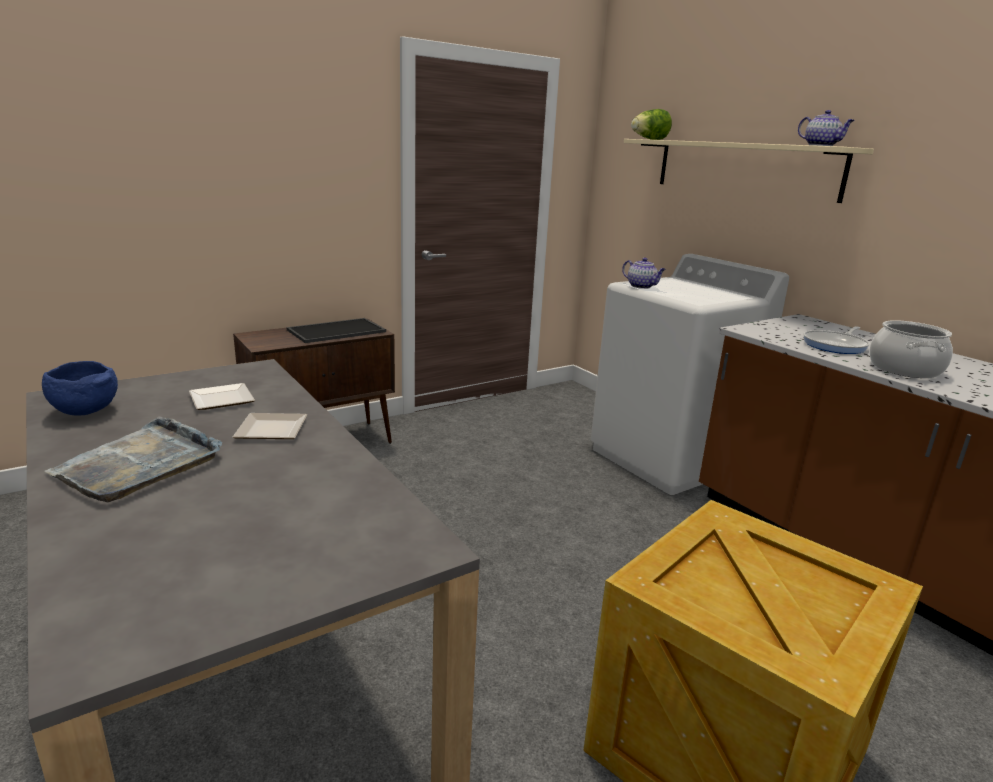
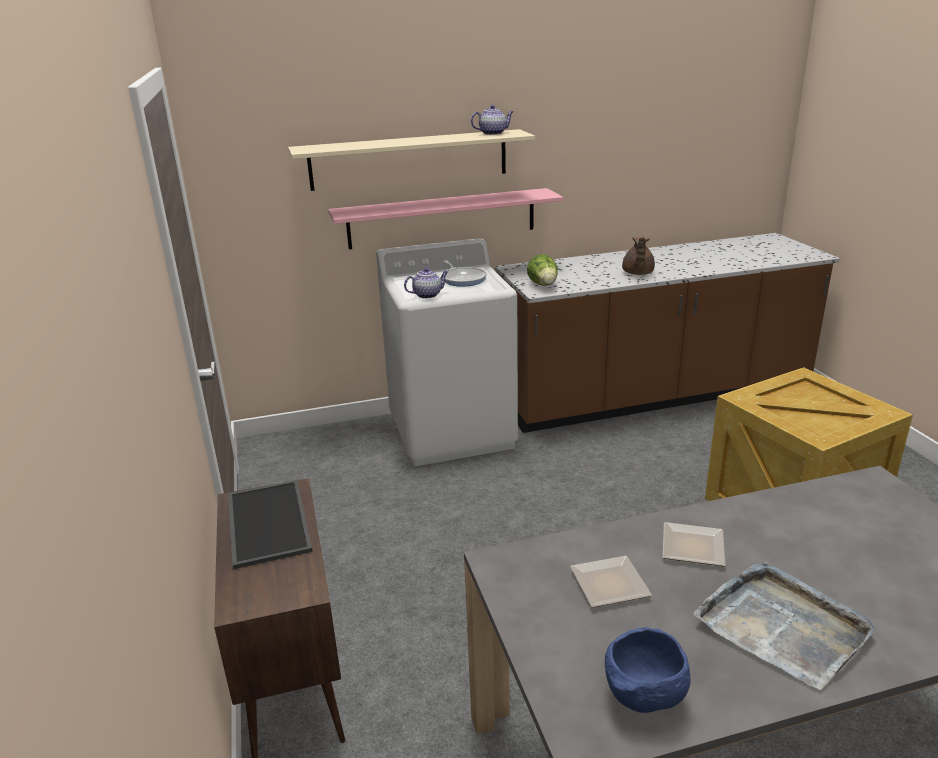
camera: 70 degrees left, 5 degrees up
(649, 139) = (306, 148): lettuce -> lettuce (544, 285)
(760, 240) = (442, 218): none -> pink shelf
(836, 345) = (584, 276): frying pan -> frying pan (463, 279)
(904, 369) = (637, 273): cooking pot -> brown teapot

